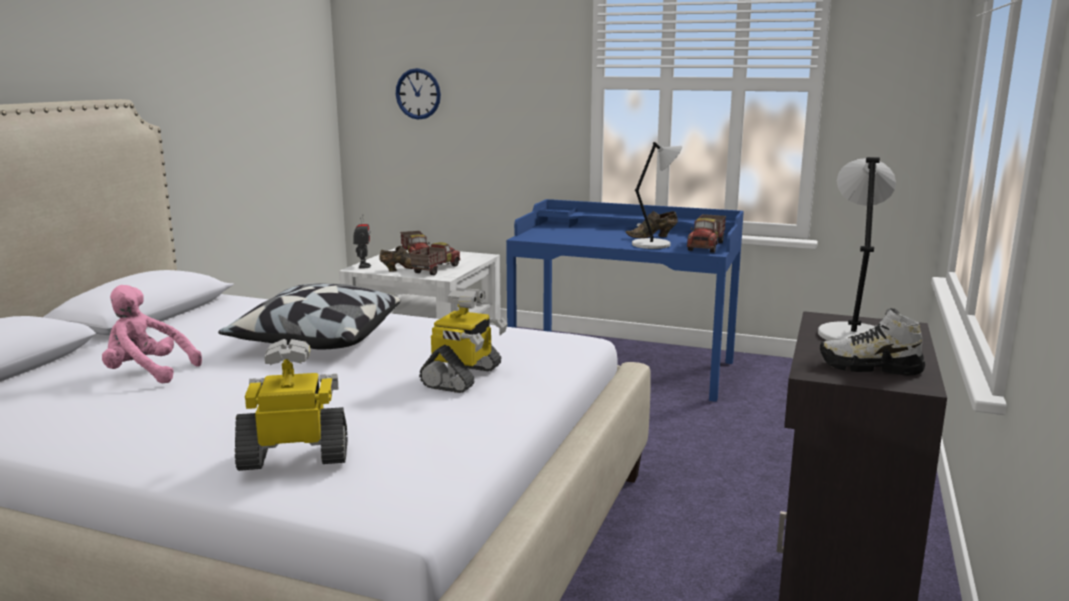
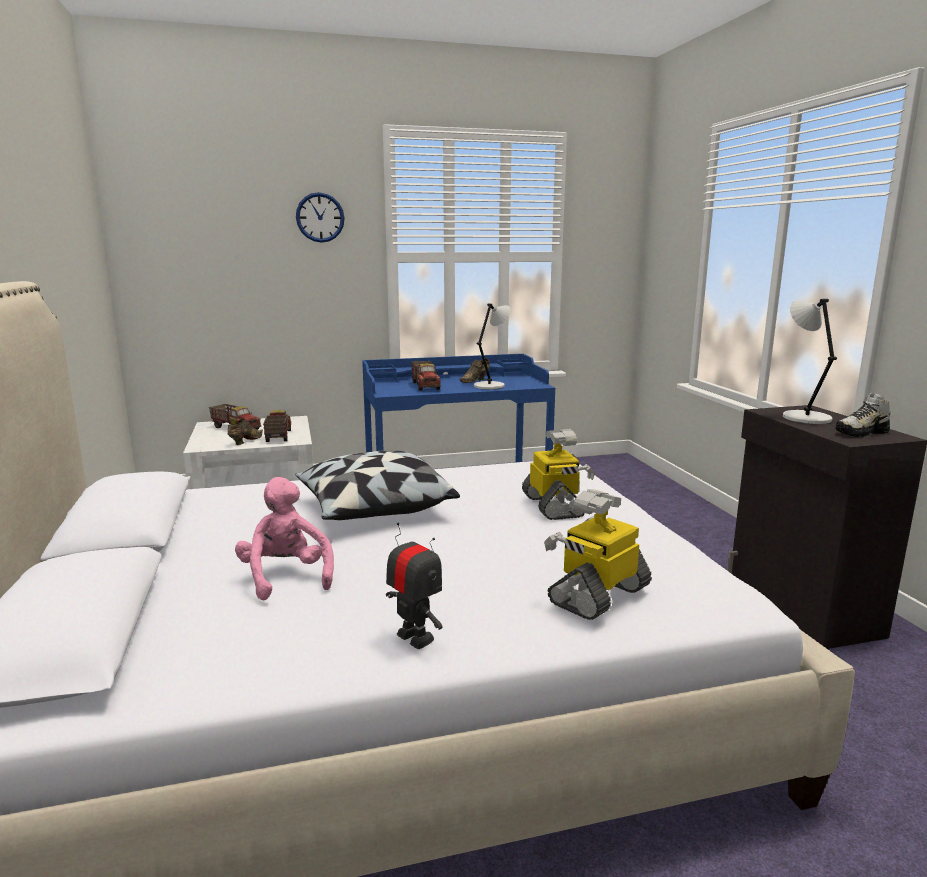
camera: 35 degrees left, 0 degrees up
(147, 373) = (286, 577): pink plush toy -> pink plush toy turned 90 degrees clockwise
(363, 266) = (201, 445): toy robot -> toy robot (415, 638)
(418, 94) = (211, 271): wall clock -> wall clock (320, 217)
(707, 246) = (526, 382): toy truck -> toy truck (426, 386)

